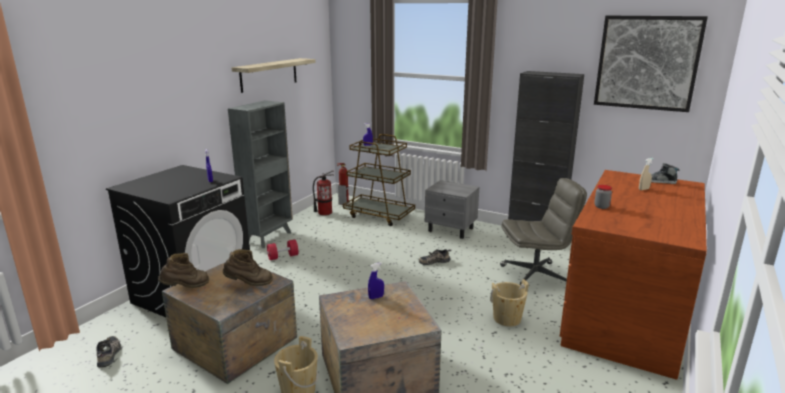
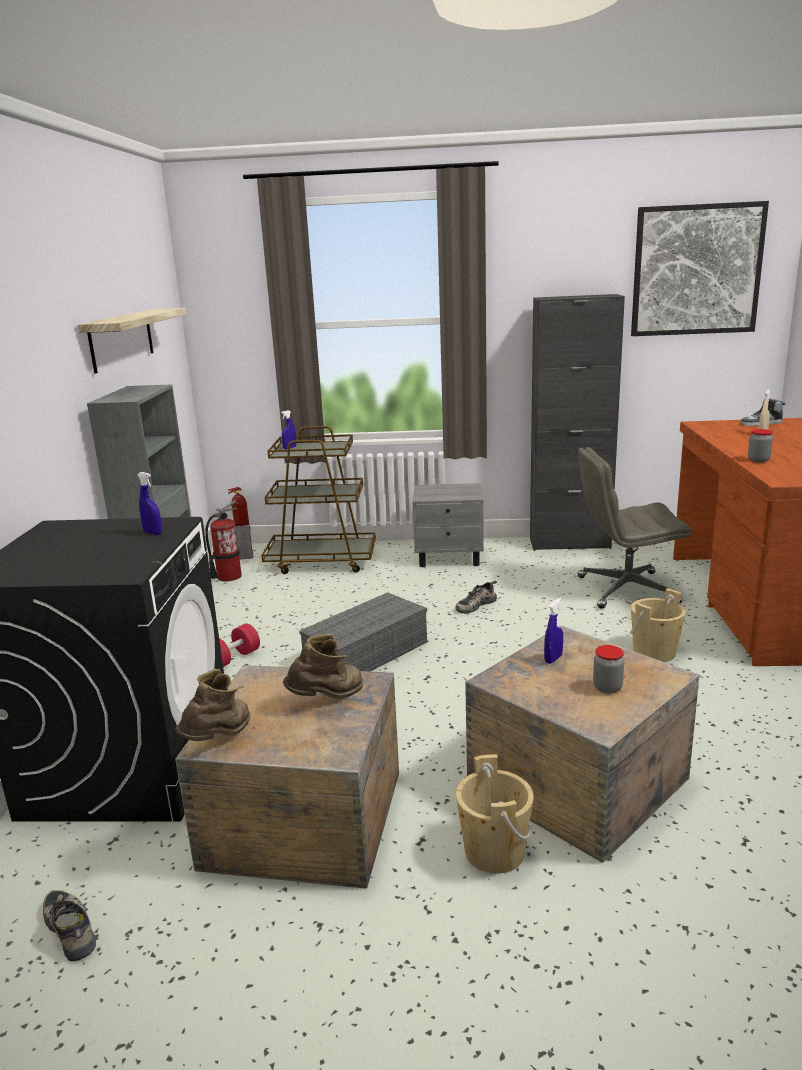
camera: 25 degrees left, 0 degrees up
(348, 272) = (367, 652): none -> grey storage box
(381, 321) = (607, 688): none -> jar
(535, 276) = (625, 590): grey office chair -> grey office chair turned 150 degrees counterclockwise

